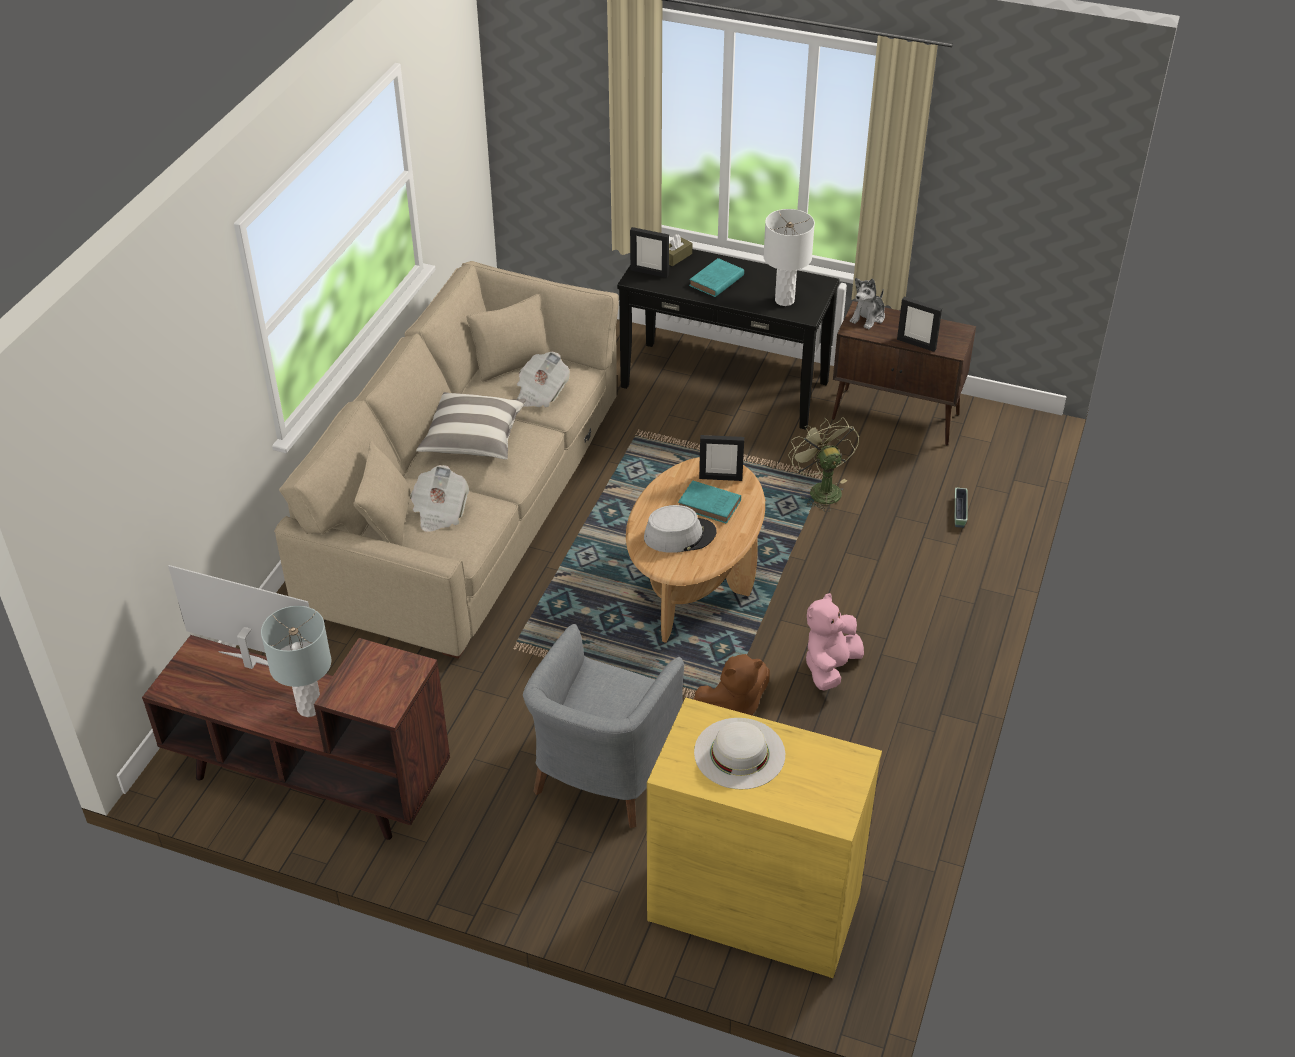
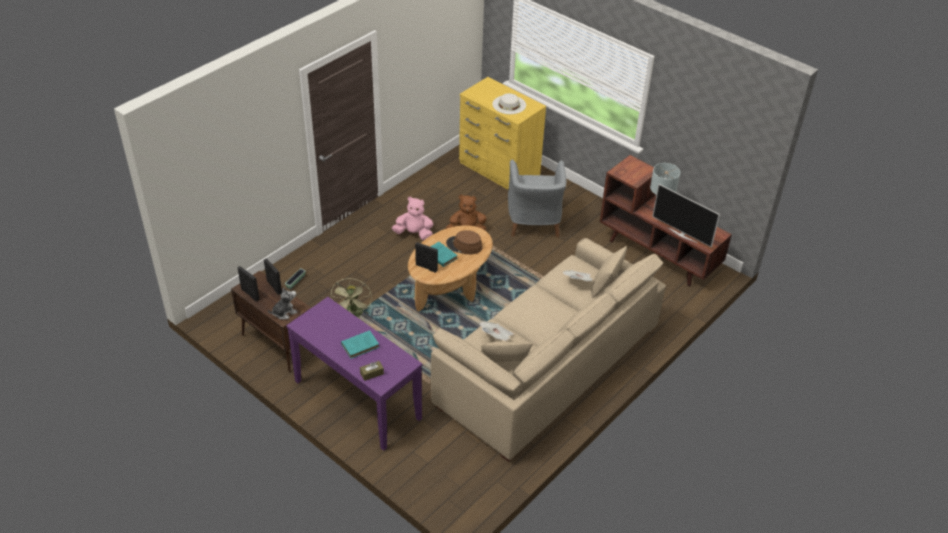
camera: 160 degrees left, 0 degrees up
(473, 438) = (546, 319): pillow -> none
(603, 774) = (534, 223): grey armchair -> grey armchair turned 135 degrees clockwise
(649, 272) = (396, 366): picture frame -> picture frame (249, 294)
(679, 535) = (464, 245): grey hat -> brown hat
(724, 384) = (357, 400): black console table -> purple console table
(784, 300) = (331, 319): white table lamp -> none
(830, 667) = (414, 234): pink plush toy -> pink plush toy turned 135 degrees counterclockwise

